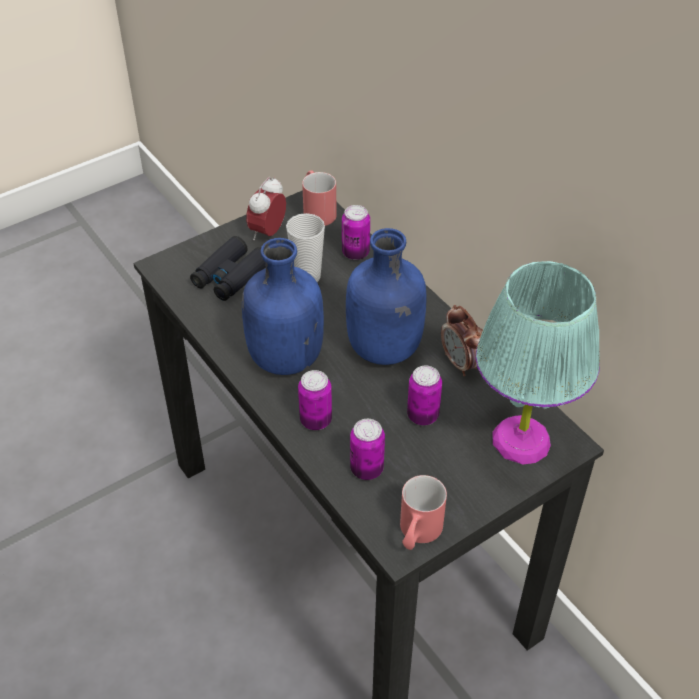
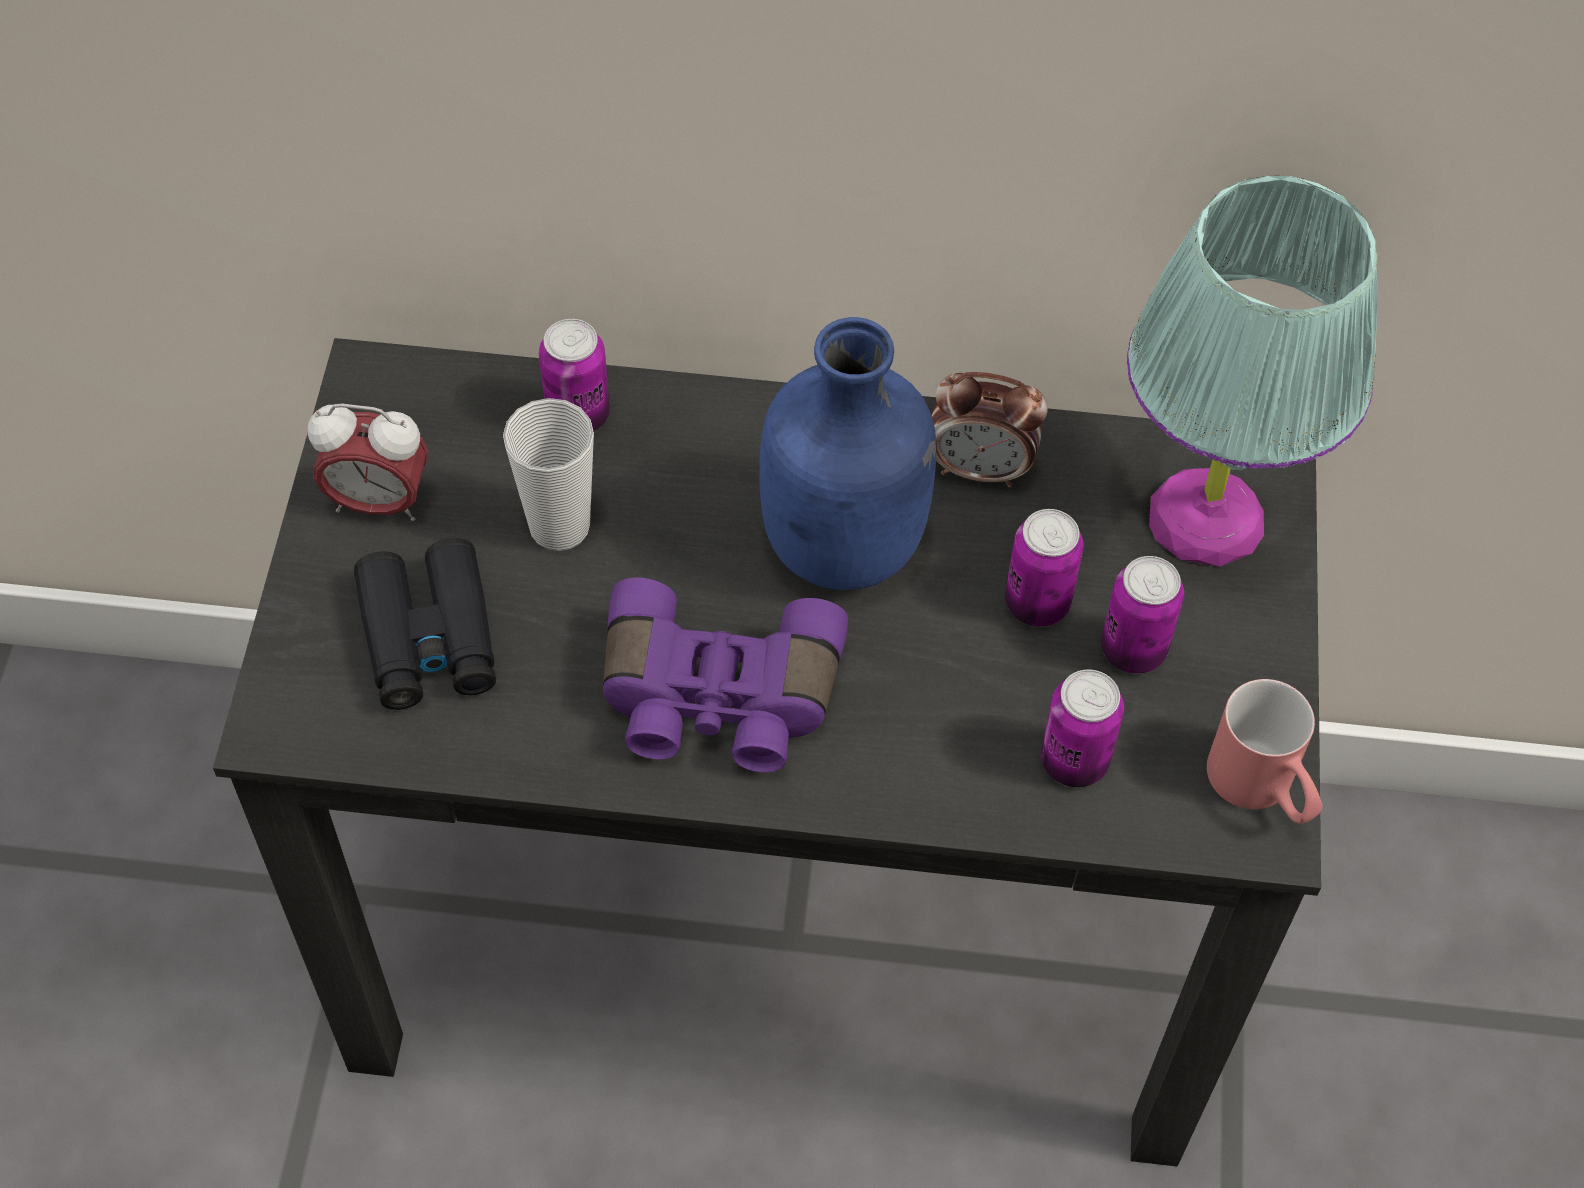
camera: 50 degrees left, 10 degrees up
(268, 232) = (379, 502): alarm clock -> alarm clock turned 60 degrees counterclockwise
(284, 357) = (717, 700): blue bottle -> purple binoculars
(316, 420) = (904, 757): can -> can (1133, 649)
(317, 210) = (406, 389): red mug -> none

